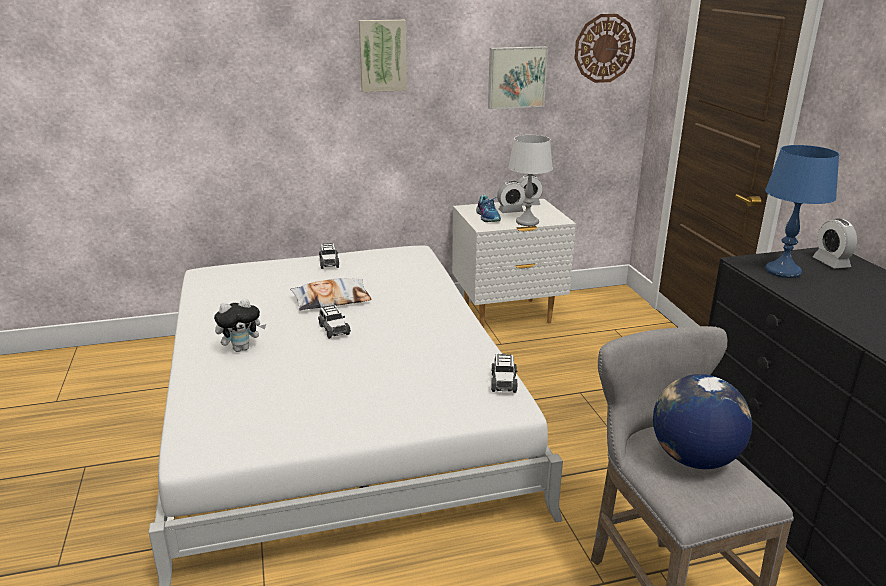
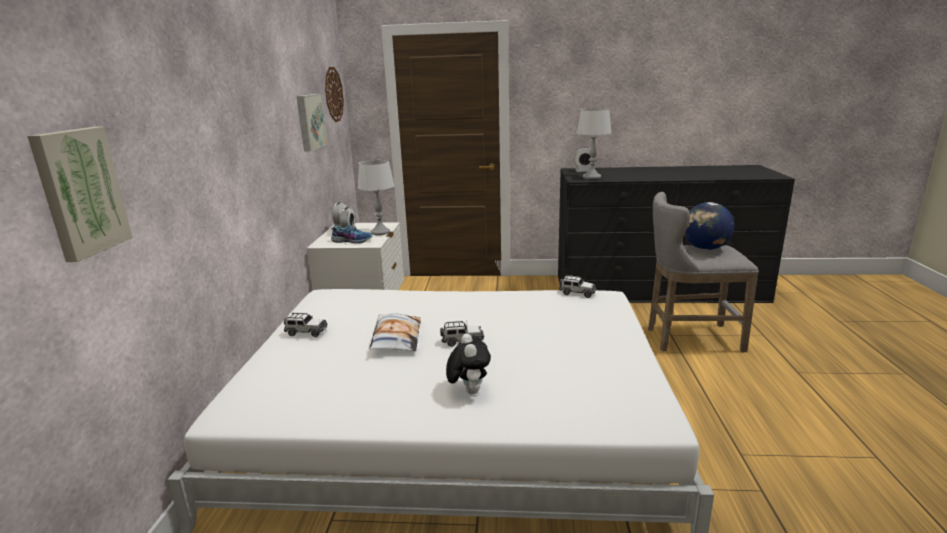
camera: 70 degrees left, 5 degrees down
(382, 55) = (251, 107): picture -> picture (80, 192)
(783, 271) = (592, 177): blue table lamp -> grey table lamp

